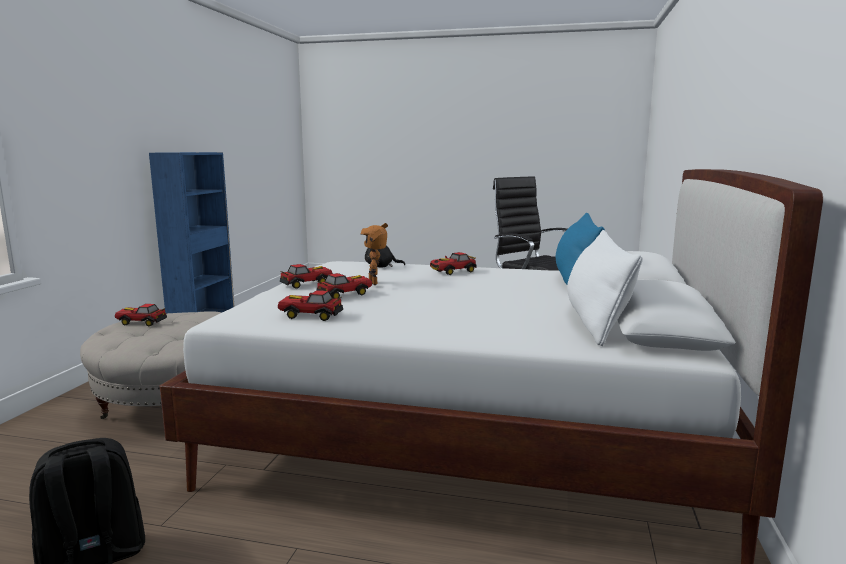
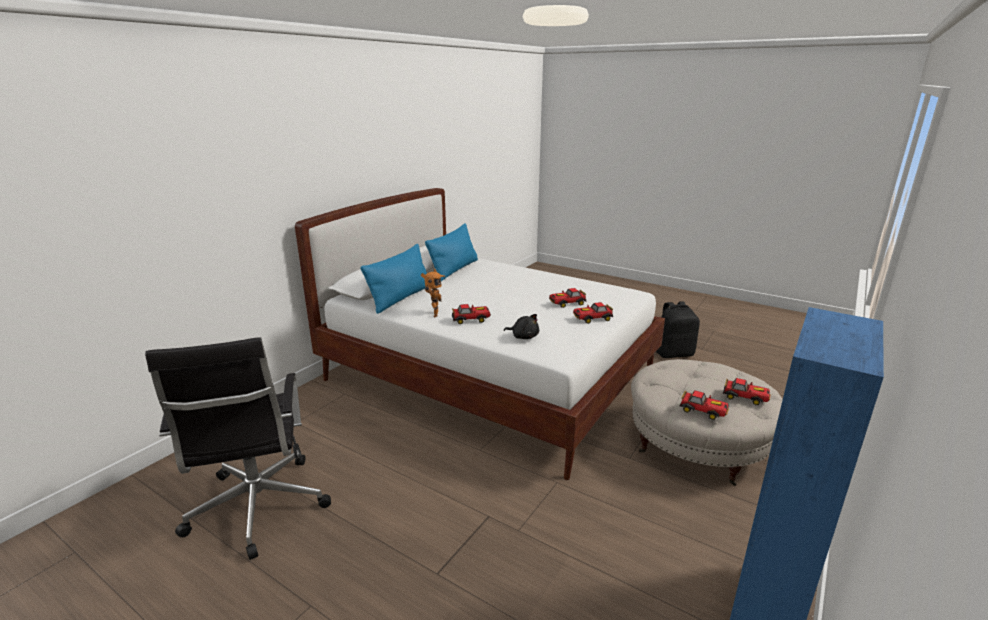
camera: 160 degrees left, 10 degrees up
(310, 315) = (590, 289): toy car -> toy car (703, 411)
(376, 283) = (541, 312): toy robot -> toy robot (433, 314)
(596, 321) = (454, 270): white pillow -> blue pillow

